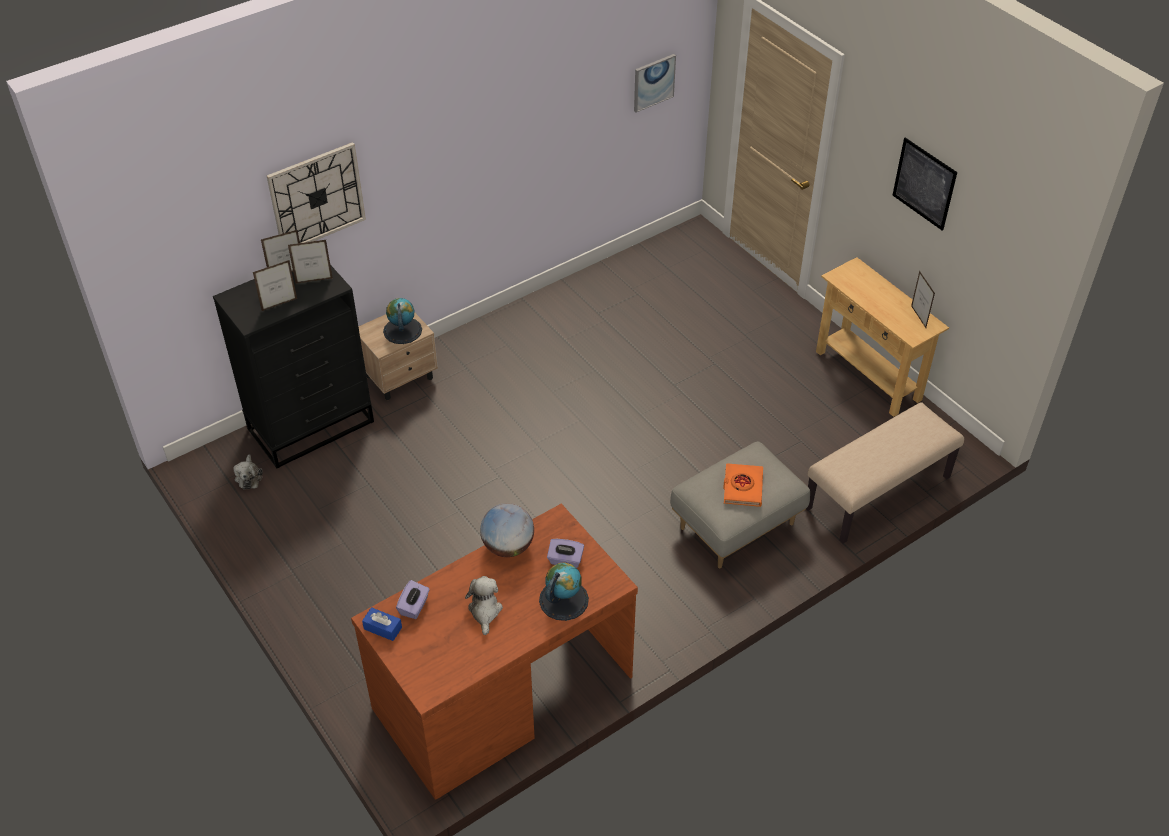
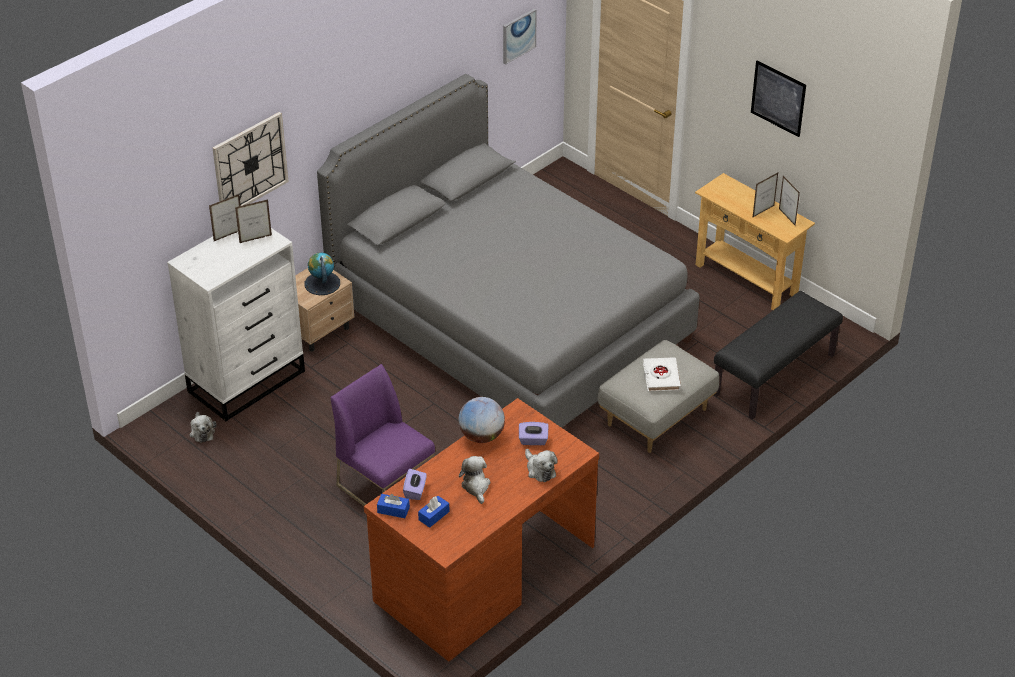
camera: 10 degrees left, 5 degrees down
(279, 304) = (231, 262): picture frame -> picture frame (763, 211)
(312, 425) = (247, 381): black dresser -> white dresser
(423, 569) = (386, 486): none -> purple chair
(426, 642) = (434, 516): none -> blue tissue box
(563, 600) = (539, 470): globe -> plush toy
(601, 392) = (509, 322): none -> grey bed
(742, 487) = (661, 377): orange book -> white book
(878, 493) = (774, 376): beige bench -> black bench

